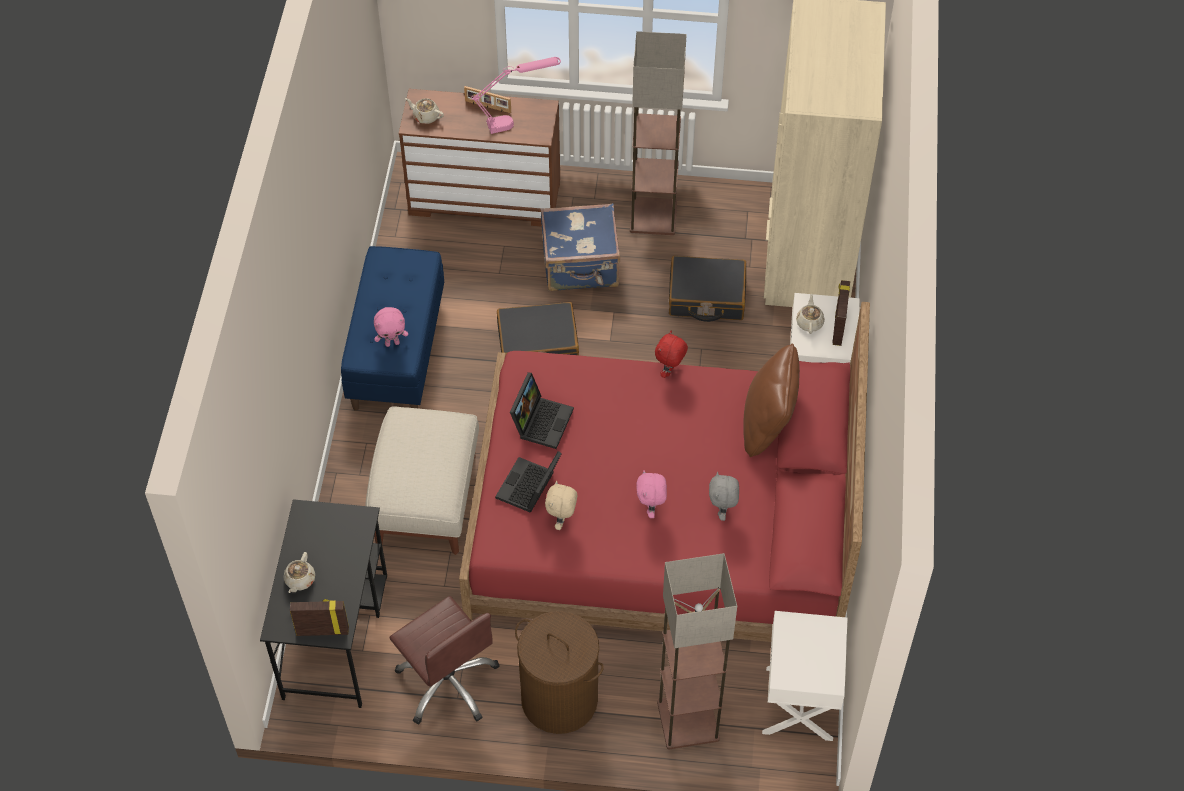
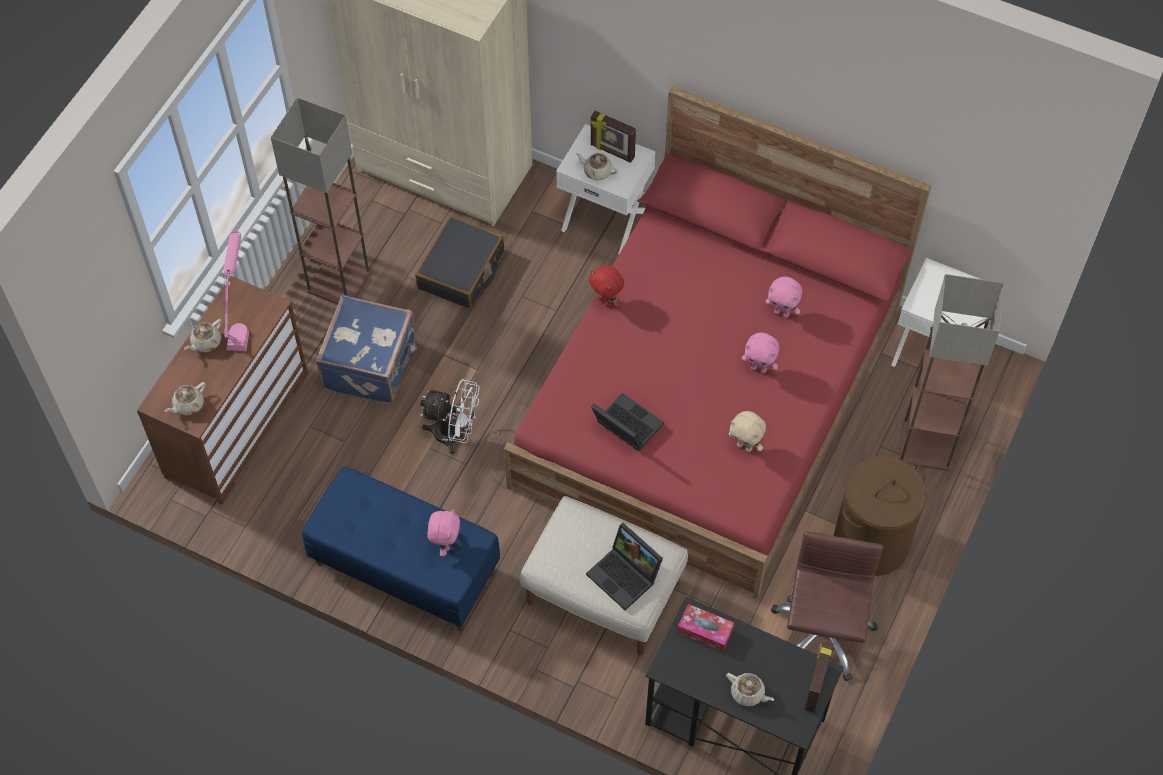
camera: 70 degrees left, 5 degrees up
(350, 531) = (705, 631): none -> tissue box
(448, 682) = (821, 633): brown office chair -> brown office chair turned 60 degrees counterclockwise
(487, 107) = (206, 342): picture frame -> beige teapot
(529, 489) = (699, 462): laptop -> laptop (626, 576)
(538, 344) = (454, 434): black suitcase -> white fan
(722, 511) = (782, 312): grey plush toy -> pink plush toy
(767, 424) = (700, 244): brown pillow -> none

